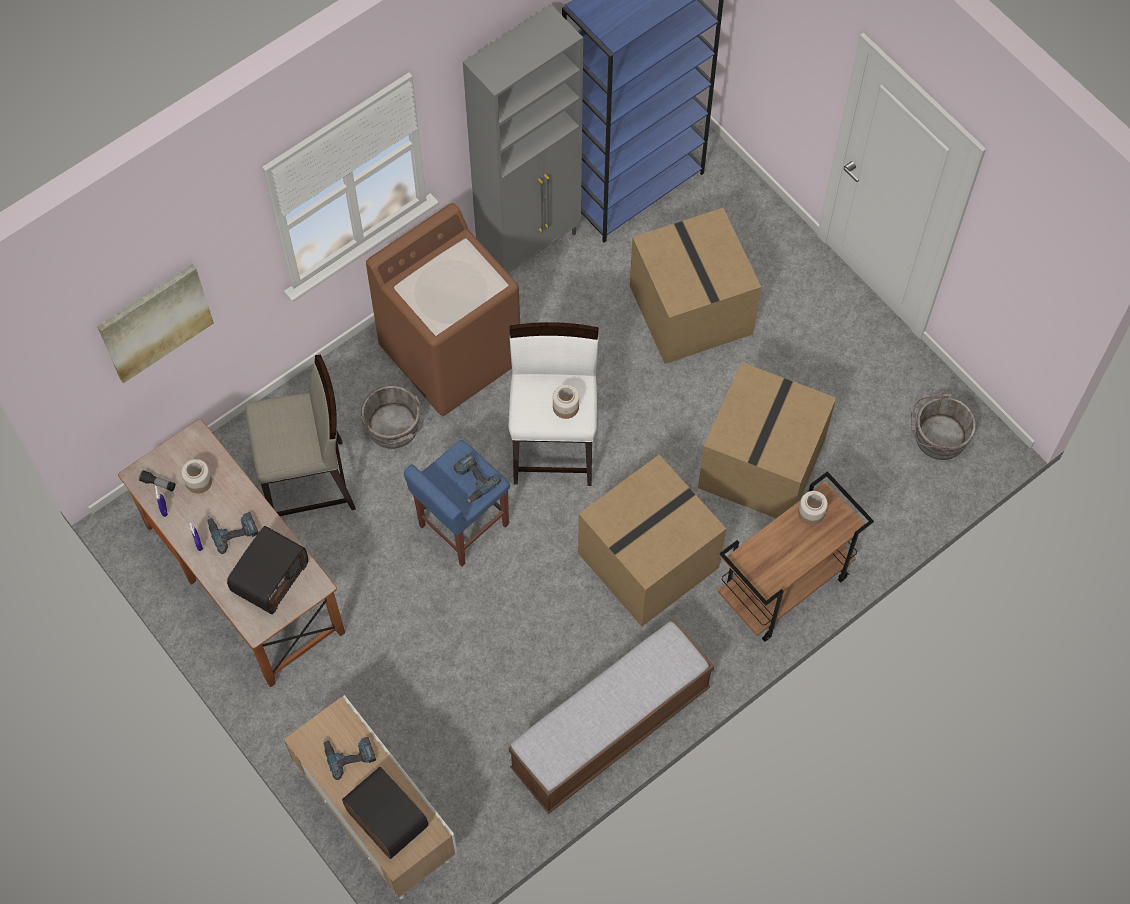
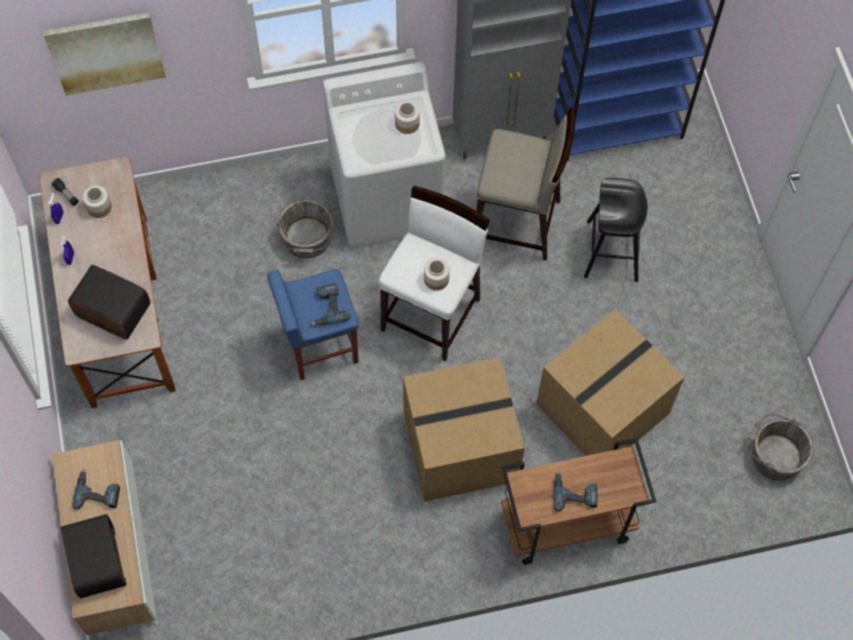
camera: 25 degrees right, 0 degrees up
(233, 530) = (104, 259): power drill -> power drill (574, 492)
(270, 577) = (112, 312): radio -> radio turned 120 degrees counterclockwise
(309, 483) = (214, 255): beige stool -> beige stool (517, 223)
(451, 354) = (387, 199): brown washing machine -> white washing machine
(610, 729) = (350, 577): bench -> none
(693, 310) = (612, 250): cardboard box -> black stool
(811, 513) = (604, 468): jar -> jar (406, 123)

